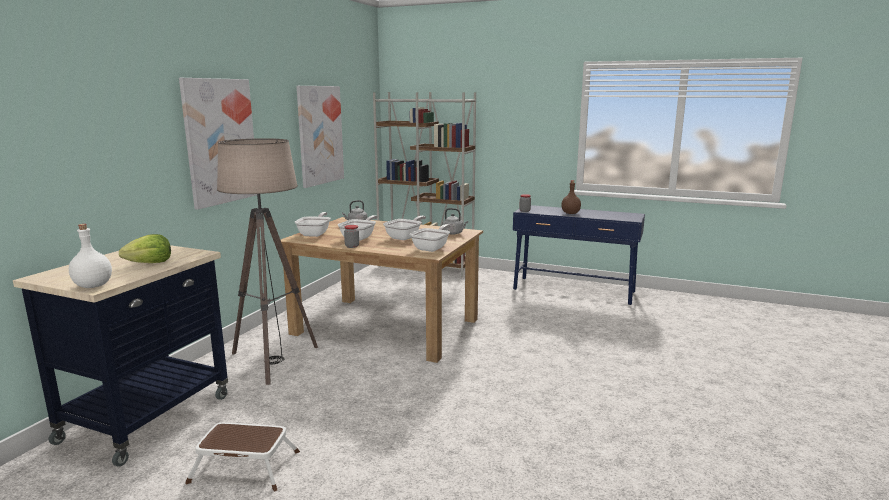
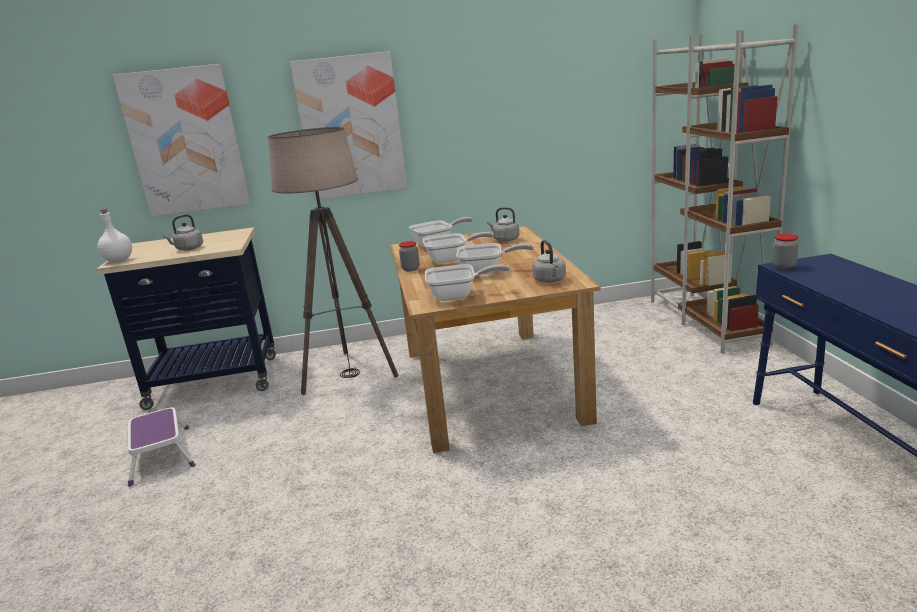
camera: 60 degrees right, 5 degrees up
(150, 263) = (188, 249): lettuce -> grey kettle
(244, 467) = (160, 455): brown step ladder -> purple step ladder
(320, 135) = (534, 112): picture -> picture (185, 141)
(570, 213) = (859, 292): brown bottle -> none

